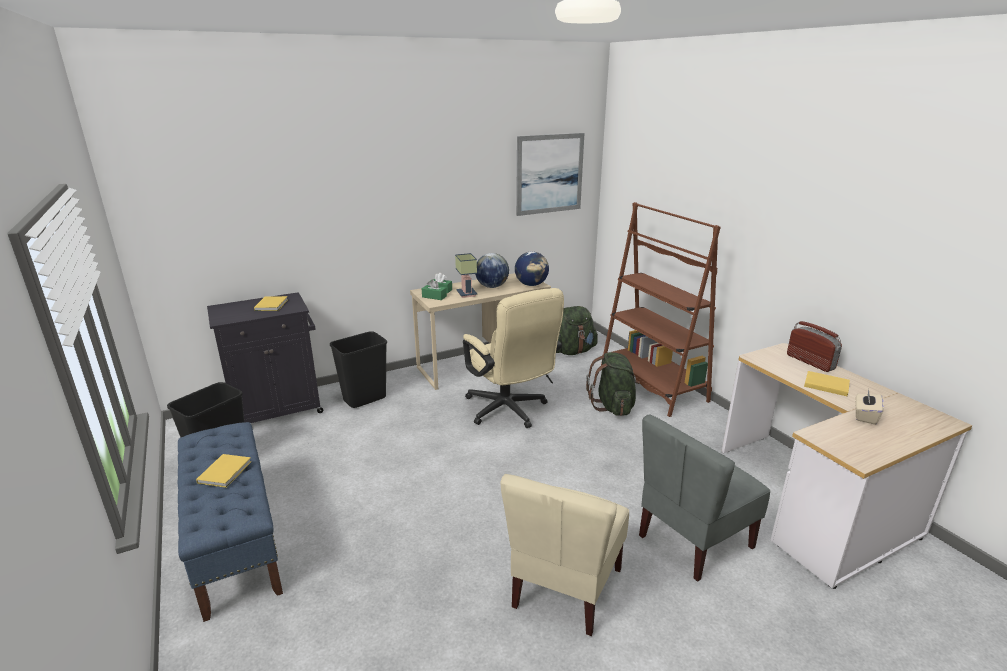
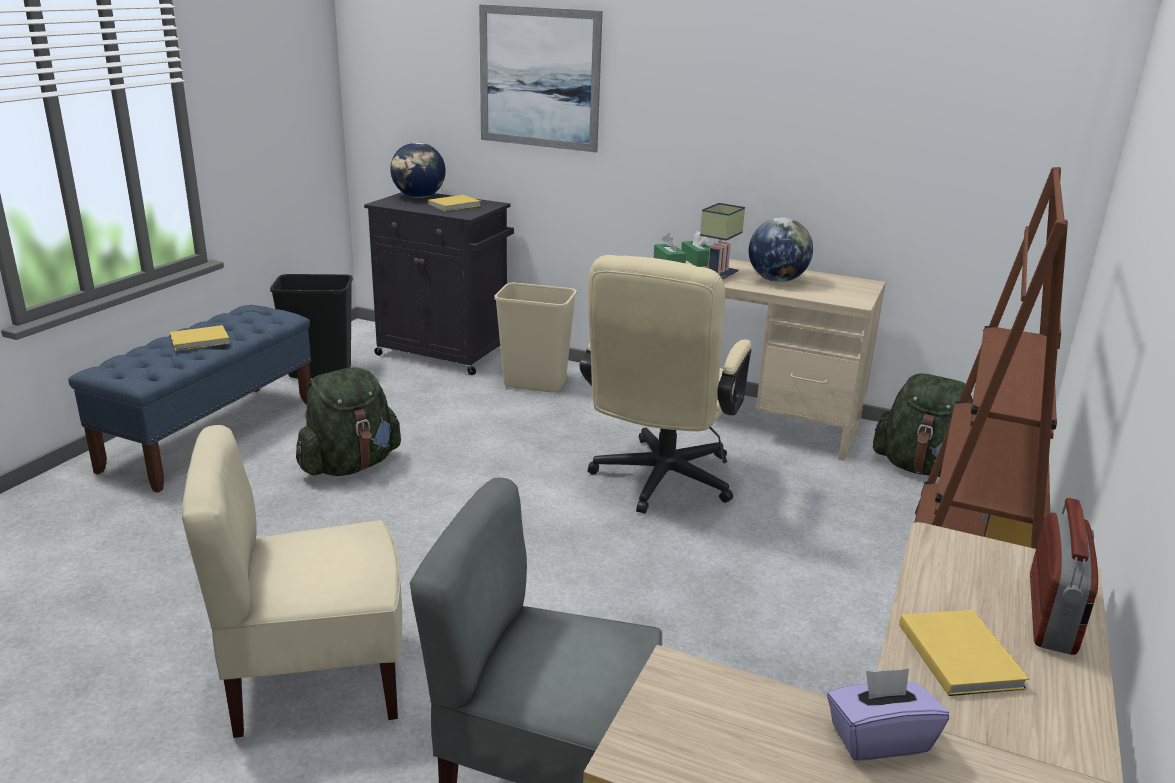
camera: 50 degrees right, 0 degrees up
(364, 399) = (535, 384): black trash can -> beige trash can
(531, 285) = (843, 298): globe -> globe (419, 197)
(549, 174) = (982, 96): picture -> picture (539, 78)
(613, 406) = (822, 565): green backpack -> green backpack (350, 465)
(865, 416) = (879, 738): beige tissue box -> purple tissue box

